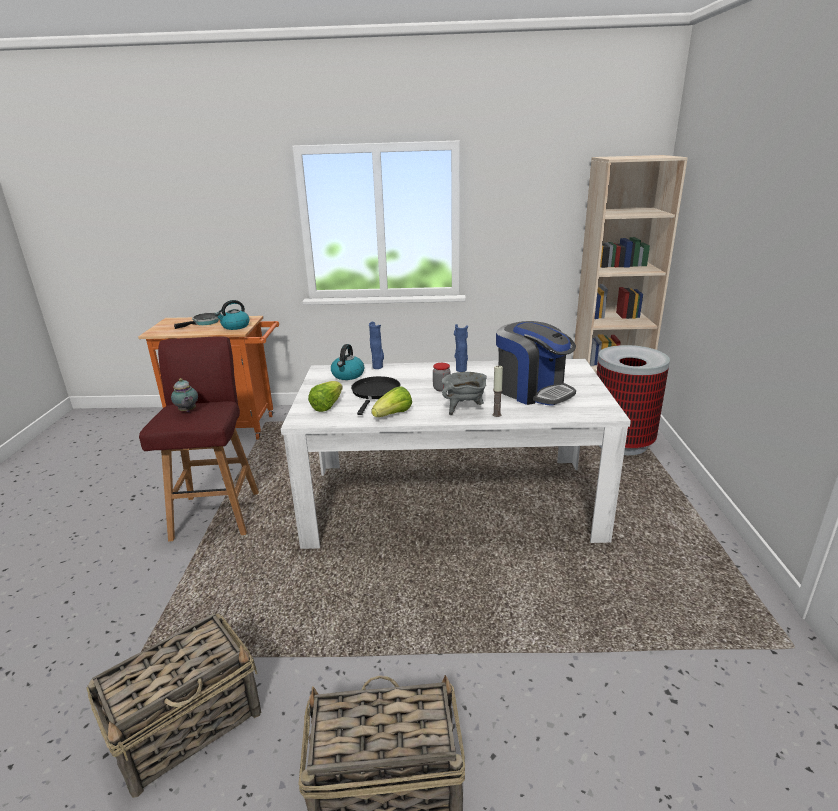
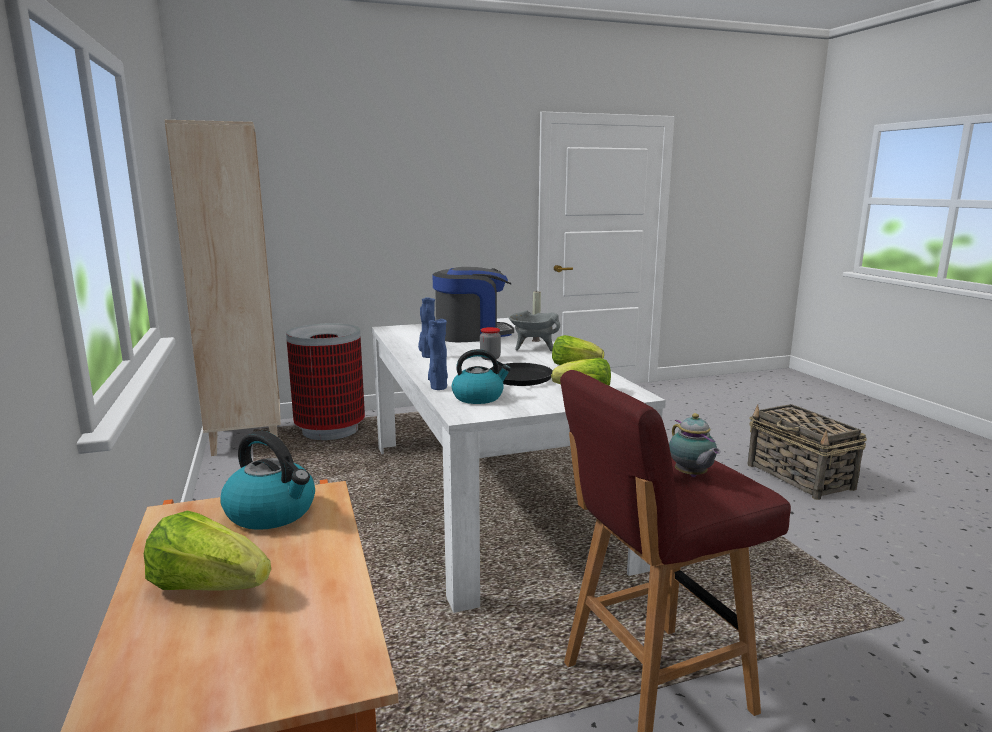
camera: 110 degrees left, 10 degrees down
(187, 411) = (691, 476): teapot -> teapot turned 120 degrees clockwise
(189, 725) = (889, 557): basket -> none
(204, 322) = (208, 587): frying pan -> lettuce
(533, 391) = (472, 335): coffee machine -> coffee machine turned 45 degrees clockwise

